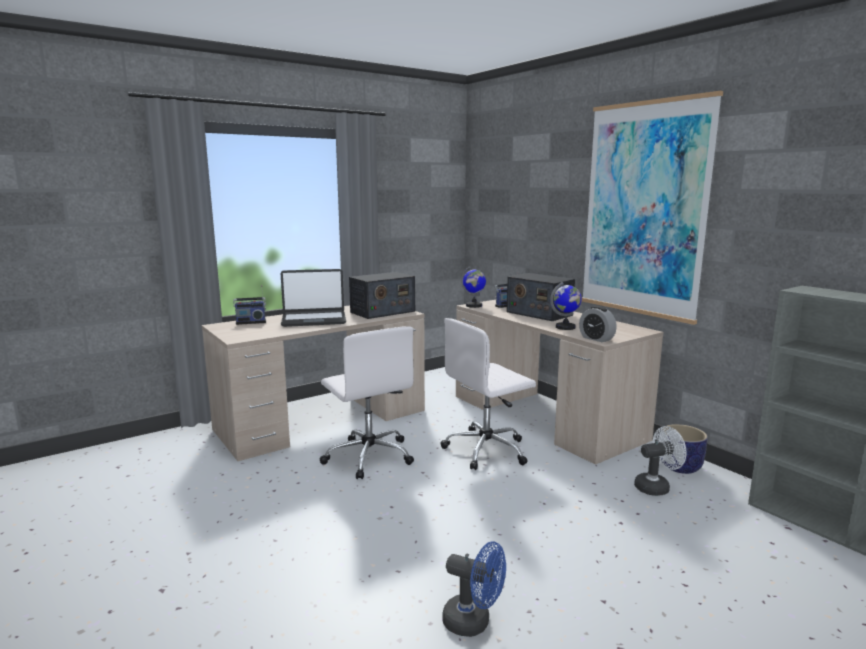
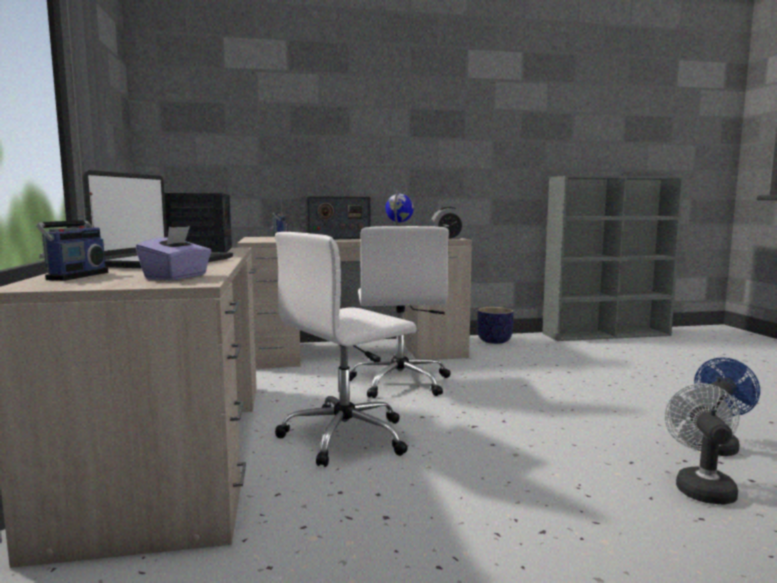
camera: 65 degrees left, 5 degrees down
(254, 333) = (177, 277): none -> purple tissue box
(369, 456) = (347, 436): white office chair -> white office chair turned 150 degrees clockwise
(474, 305) = (256, 241): globe -> none
(644, 210) = (414, 126): picture -> none
(656, 487) = (519, 352): white fan -> white fan (701, 487)

